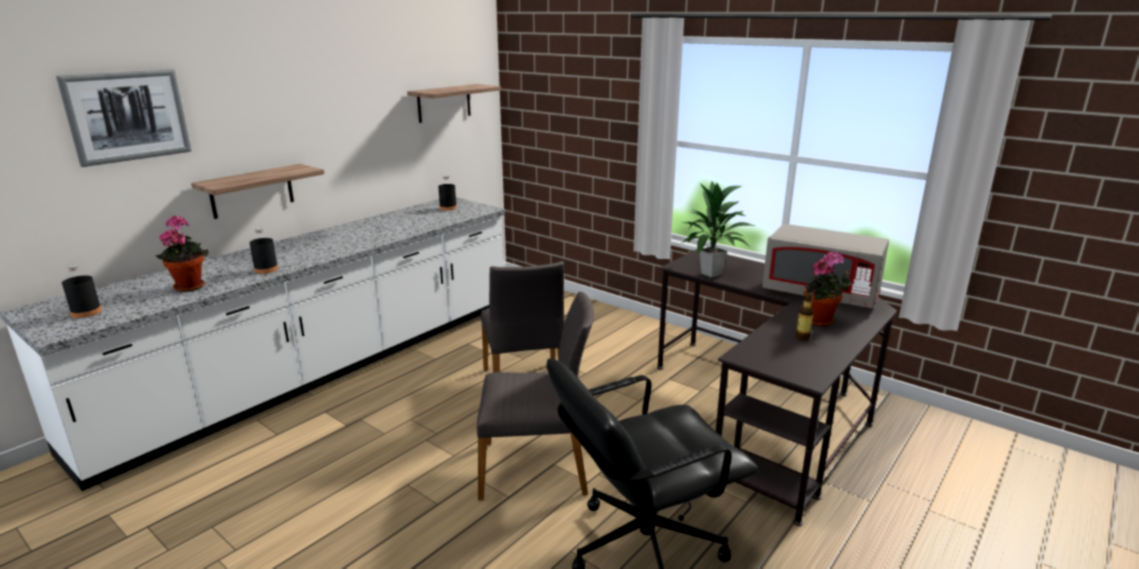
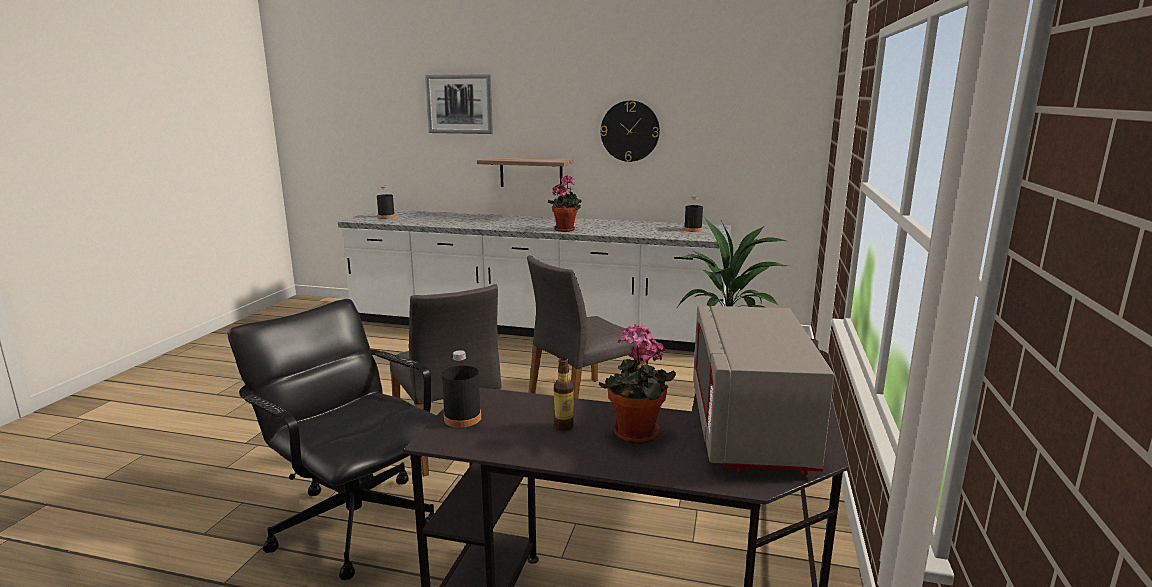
camera: 65 degrees right, 5 degrees down
(189, 286) = (439, 220): potted plant -> potted plant (566, 229)
(266, 269) = (483, 224): black bottle -> black bottle (462, 418)
(354, 122) = (630, 131): none -> wall clock
(444, 103) = (741, 125): shelf -> none

